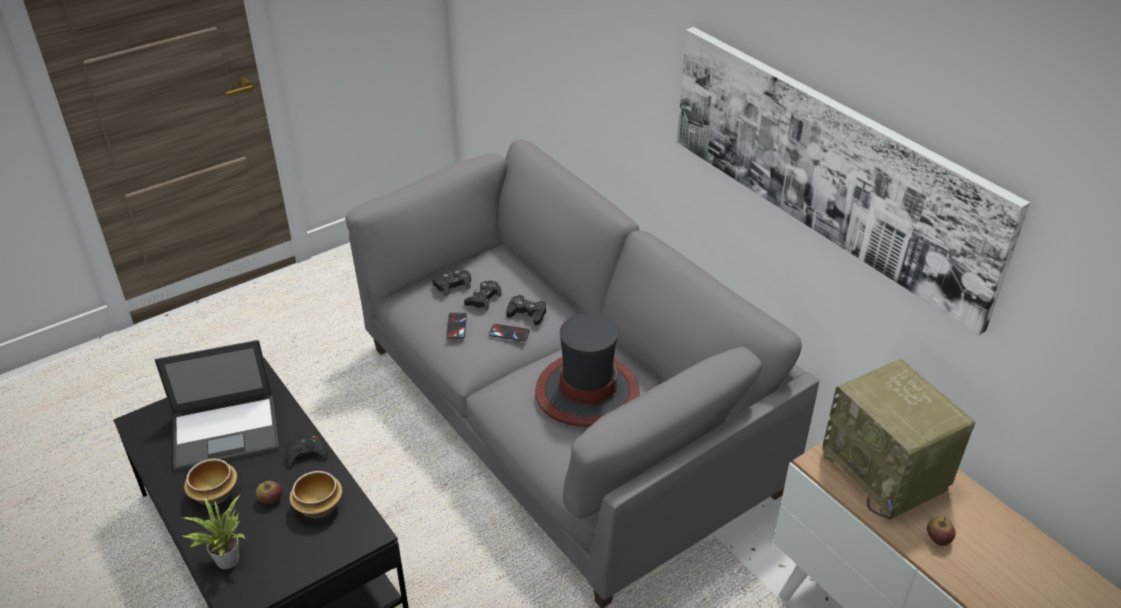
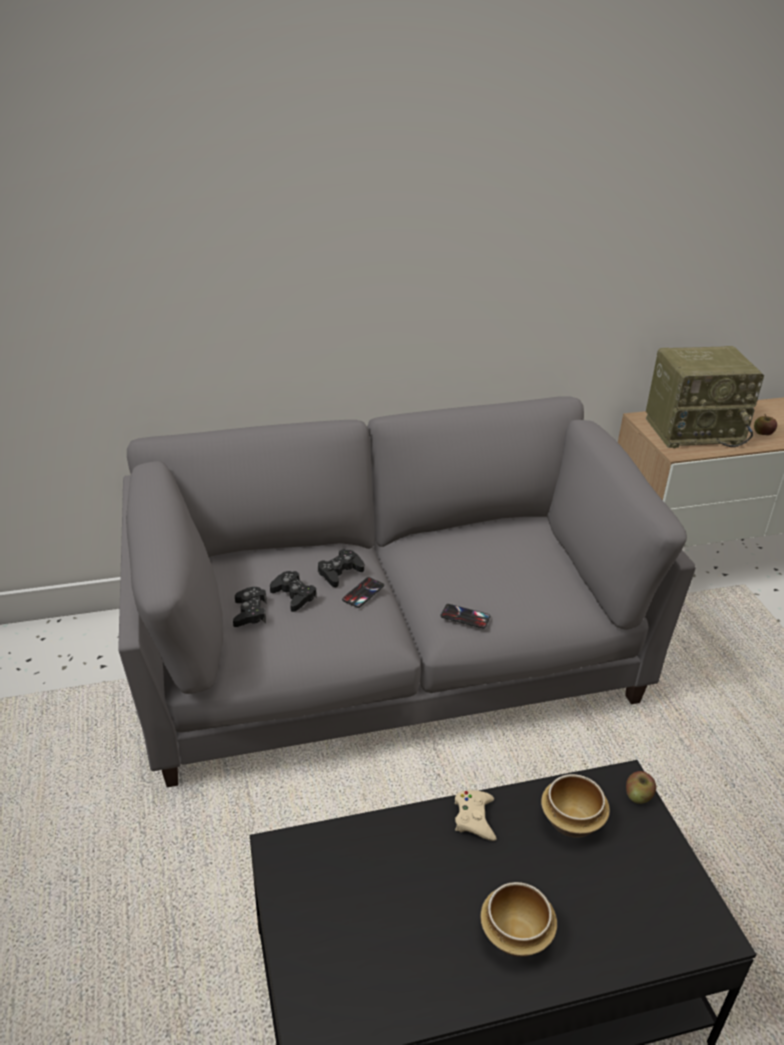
camera: 70 degrees left, 5 degrees down
(225, 559) = (639, 938): potted plant -> none
(227, 432) = (393, 903): laptop -> none
(270, 499) = (544, 870): apple -> apple (638, 796)
(306, 454) = (474, 818): black game controller -> beige game controller
(456, 326) = (327, 627): phone -> phone (465, 616)
(586, 392) = (487, 566): hat -> none
(828, 165) = (555, 234): picture -> none

